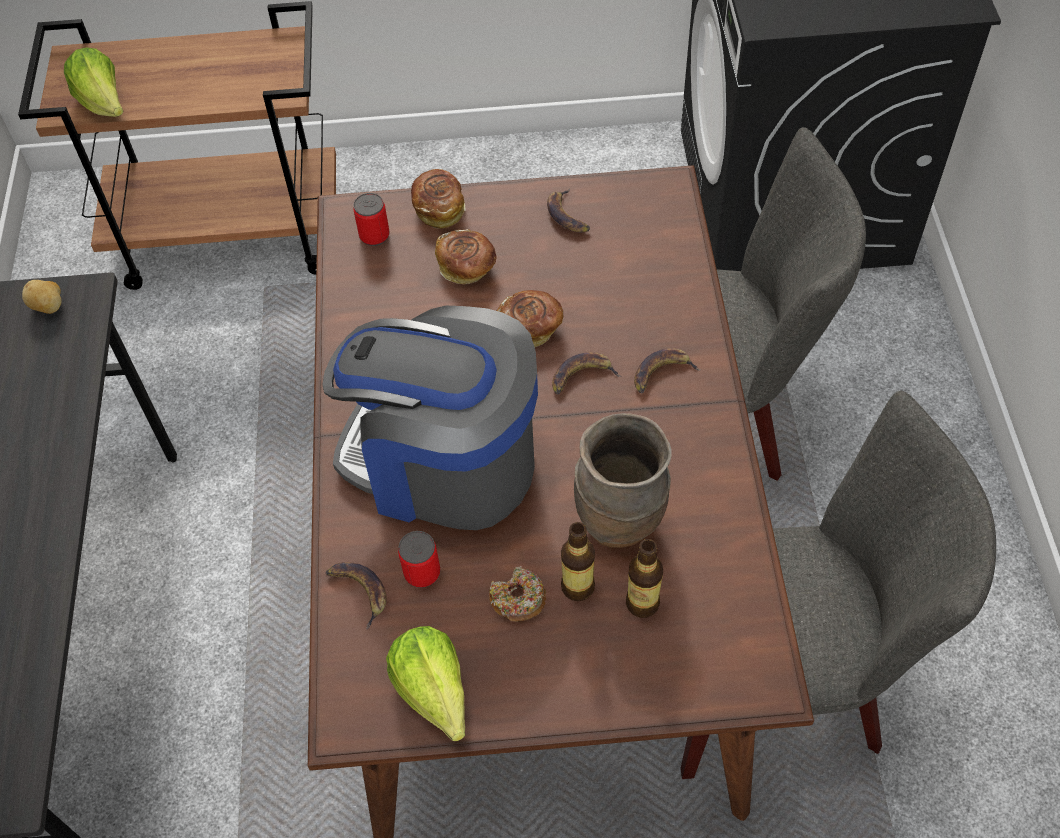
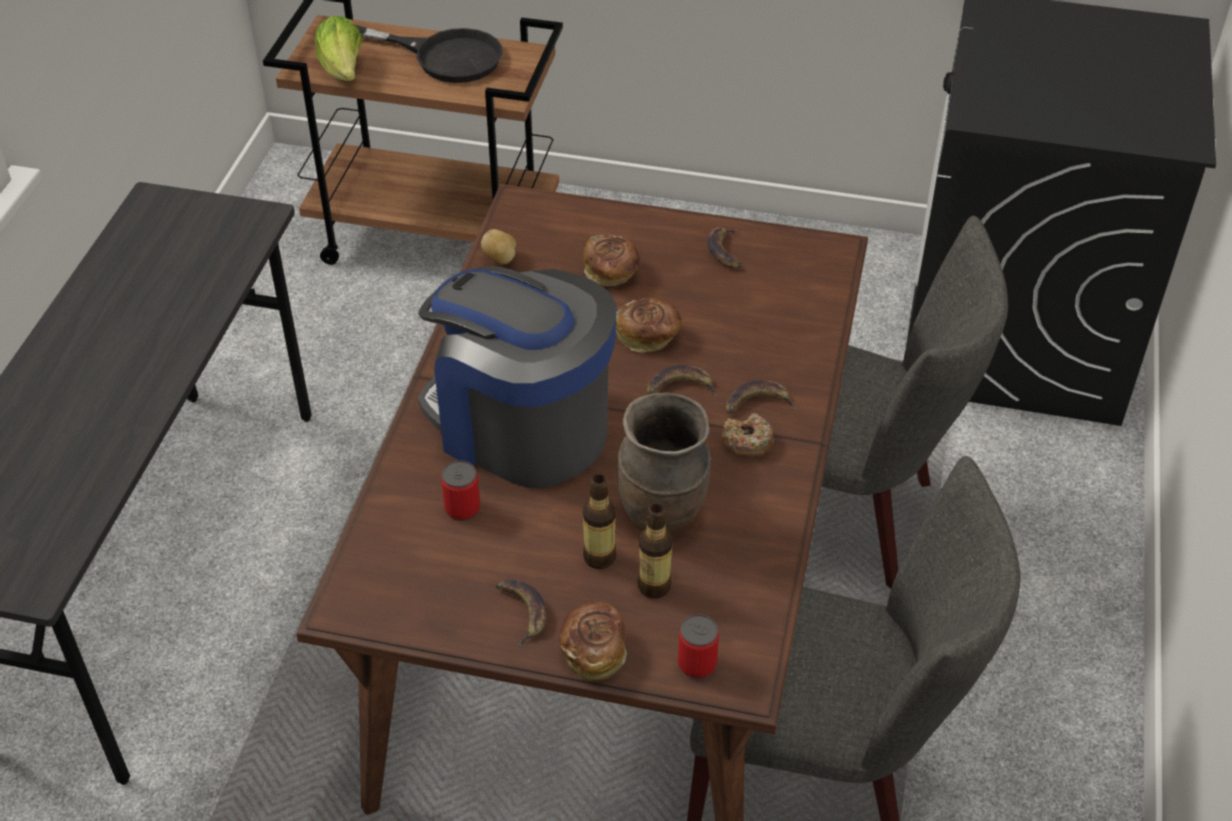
camera: 15 degrees right, 10 degrees down
(49, 307) = (226, 219): potato -> potato (500, 259)
(201, 63) = (444, 56): none -> black frying pan
(358, 591) = (399, 508): banana -> banana (521, 611)
(374, 236) = (537, 227): can -> can (697, 664)
(435, 701) = (430, 613): lettuce -> none
(439, 208) = (606, 218): bread -> bread (594, 651)
(518, 599) = (540, 552): donut -> donut (747, 442)

